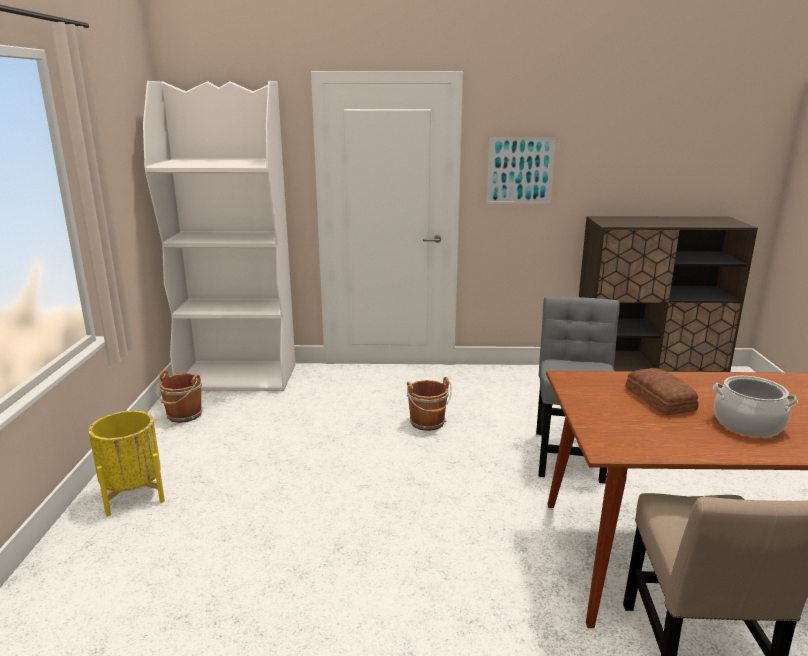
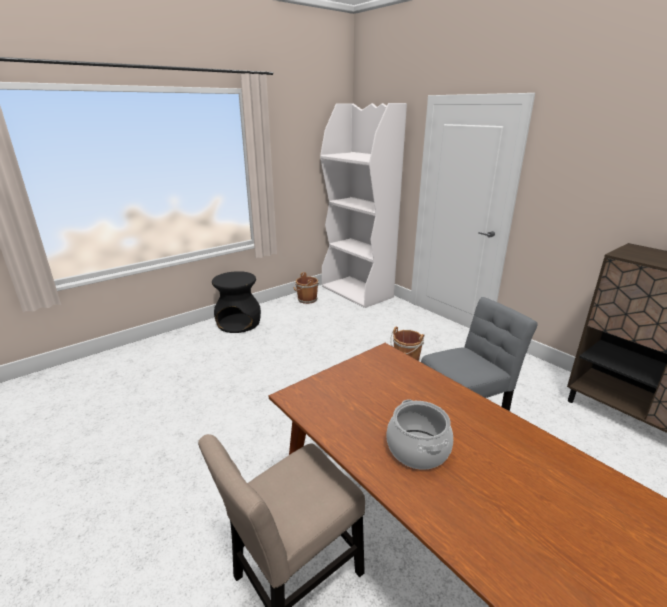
camera: 50 degrees right, 5 degrees up
(133, 494) = (239, 323): yellow planter -> black stool
(520, 170) = (570, 187): picture -> none
(659, 400) = (402, 396): bread -> none

